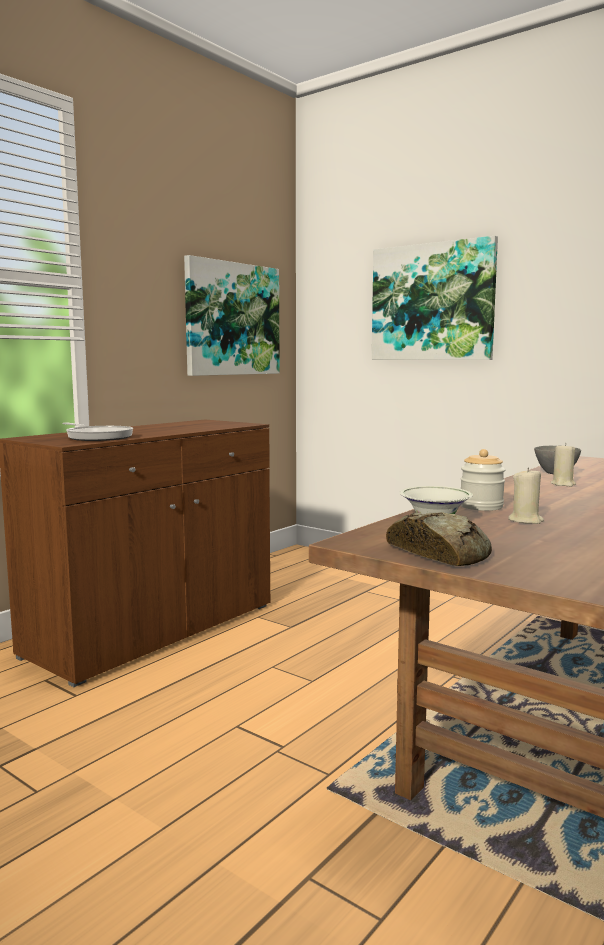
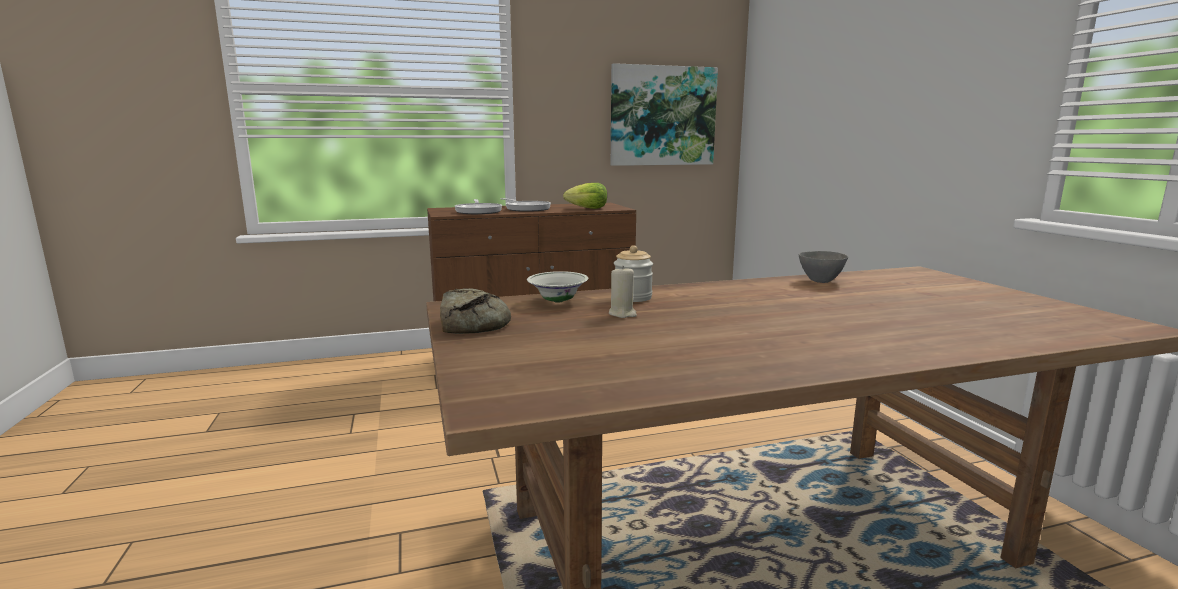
camera: 35 degrees right, 5 degrees up
(144, 431) = (526, 209): none -> frying pan
(215, 426) = (588, 208): none -> lettuce
(432, 302) = (836, 94): picture -> none
(563, 484) = (785, 291): beige candle -> none

